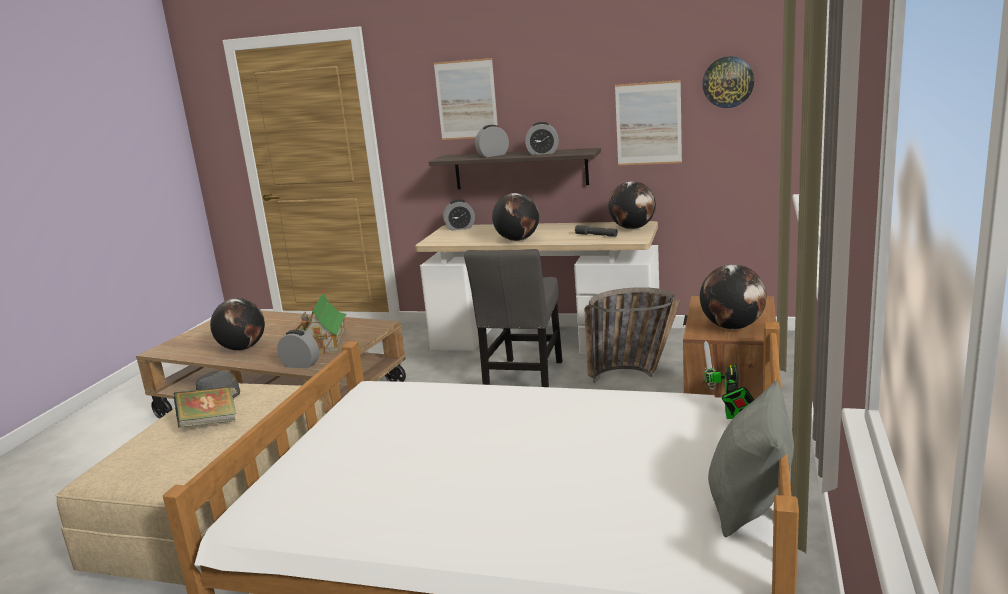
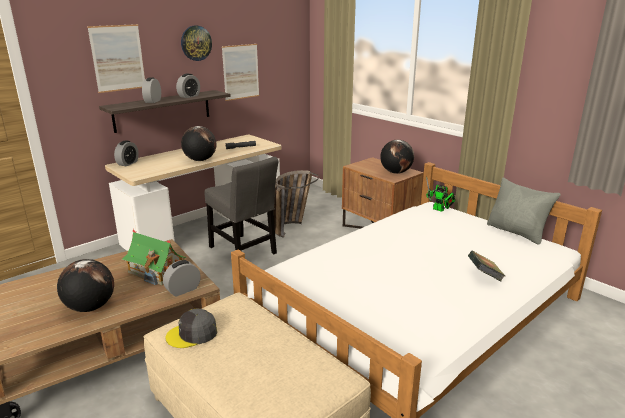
camera: 60 degrees left, 5 degrees up
(208, 422) = (247, 345): book -> book (484, 277)
(633, 228) = (248, 140): globe -> none
(728, 82) = (279, 45): wall clock -> wall clock (196, 43)

